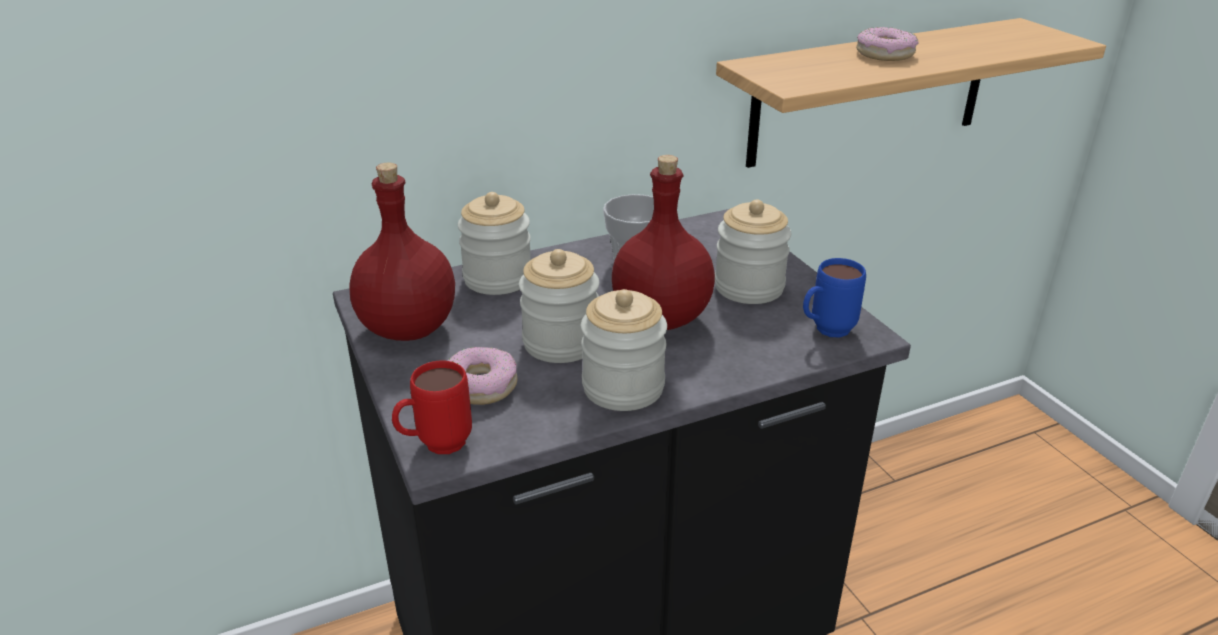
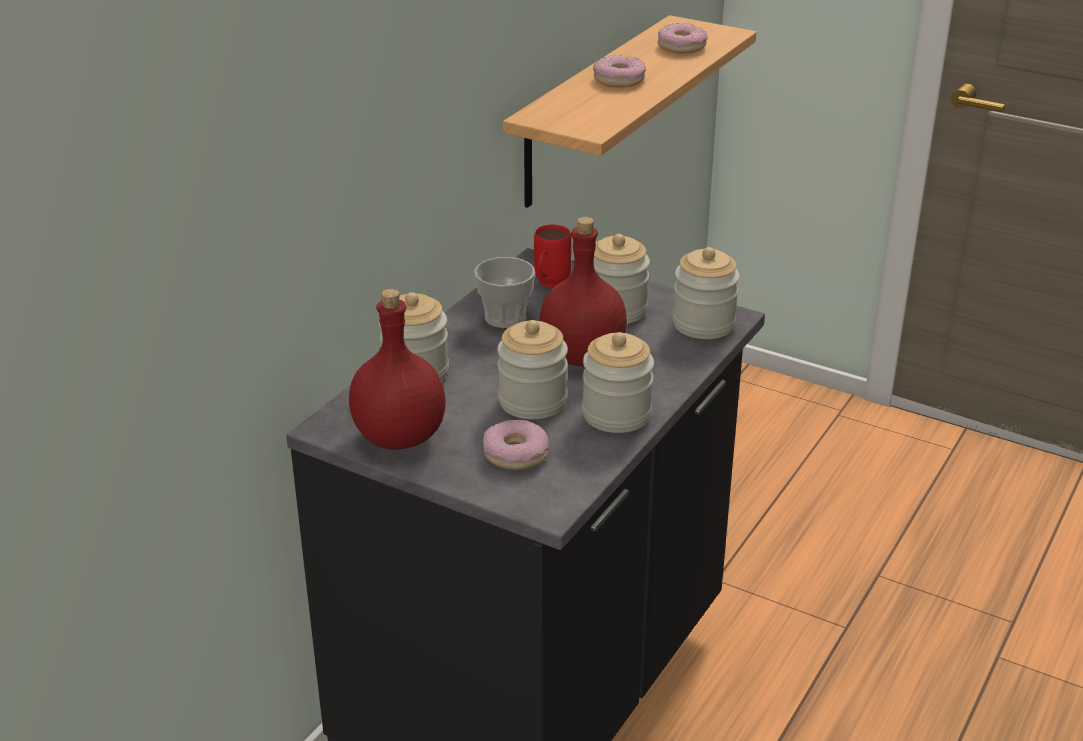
camera: 35 degrees left, 0 degrees up
(435, 446) = (540, 505): red mug -> red mug (549, 285)
(825, 331) = (703, 324): blue mug -> jar
(996, 42) = (681, 46): none -> donut

